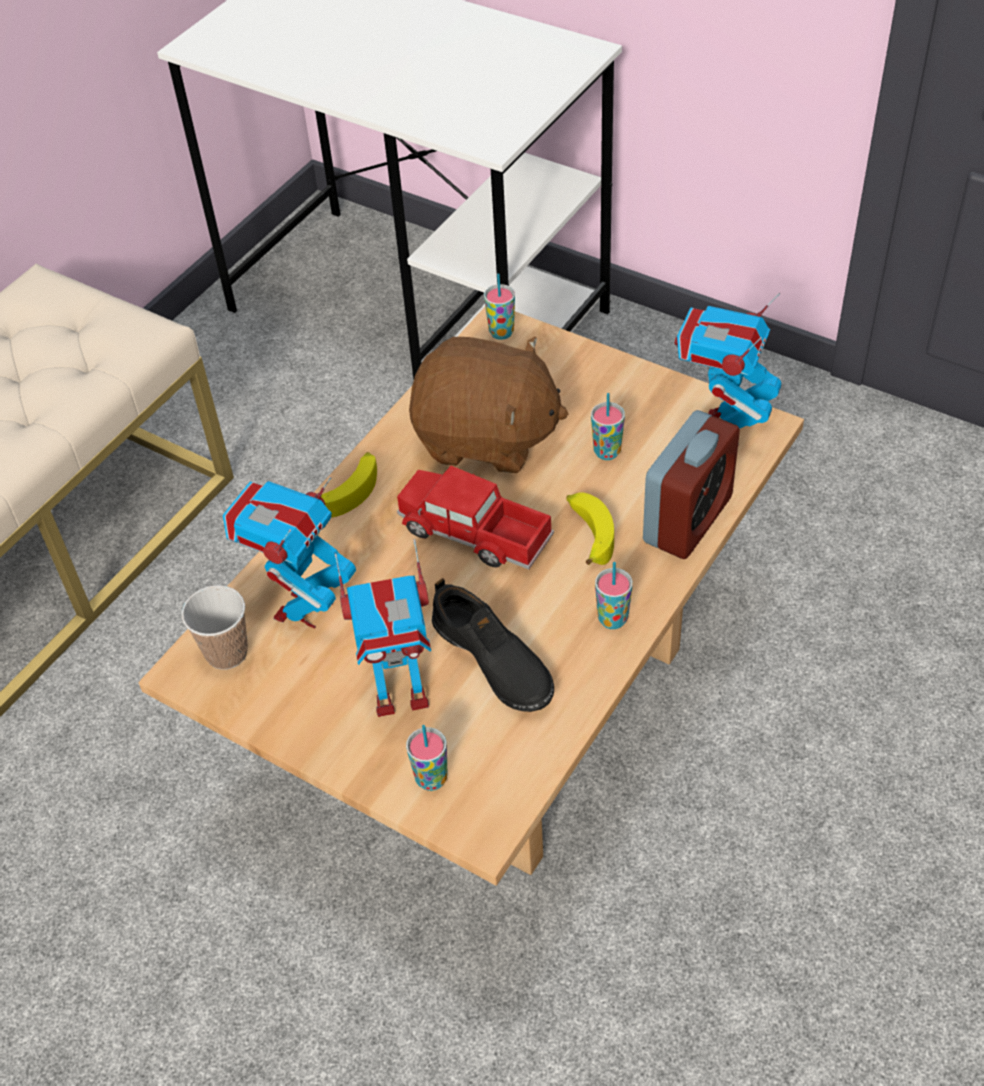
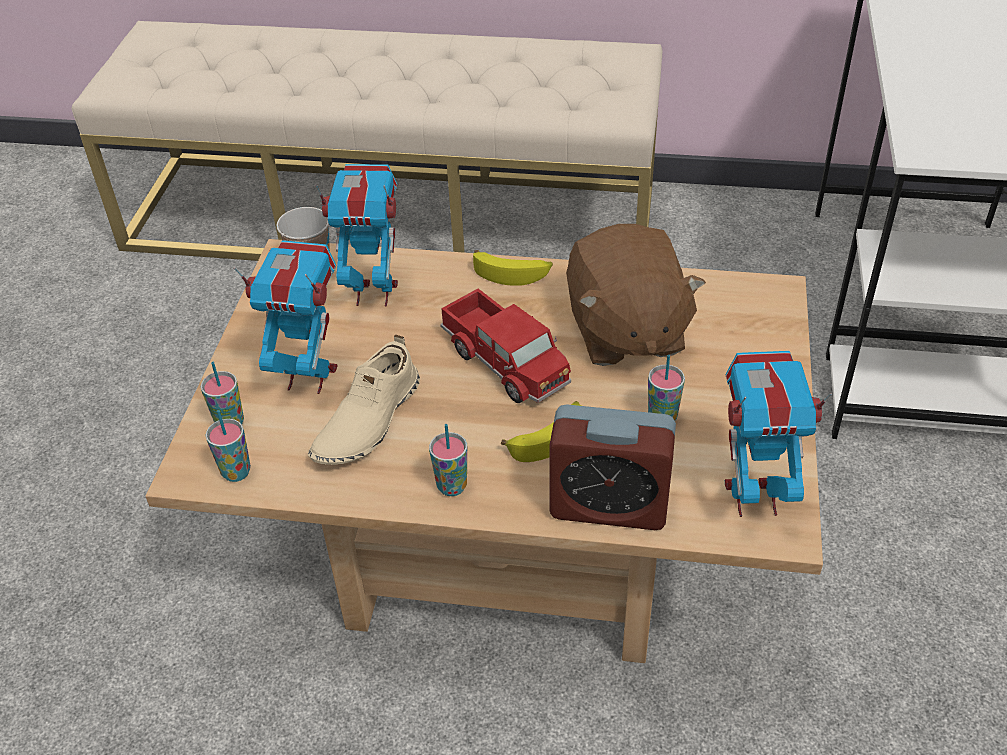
camera: 65 degrees right, 5 degrees down
(400, 694) = (309, 376): toy robot -> toy robot turned 135 degrees clockwise
(474, 533) = (506, 362): toy truck -> toy truck turned 135 degrees clockwise
(492, 661) = (366, 420): black shoe -> beige shoe
(501, 332) = (769, 297): cup -> cup (236, 472)

